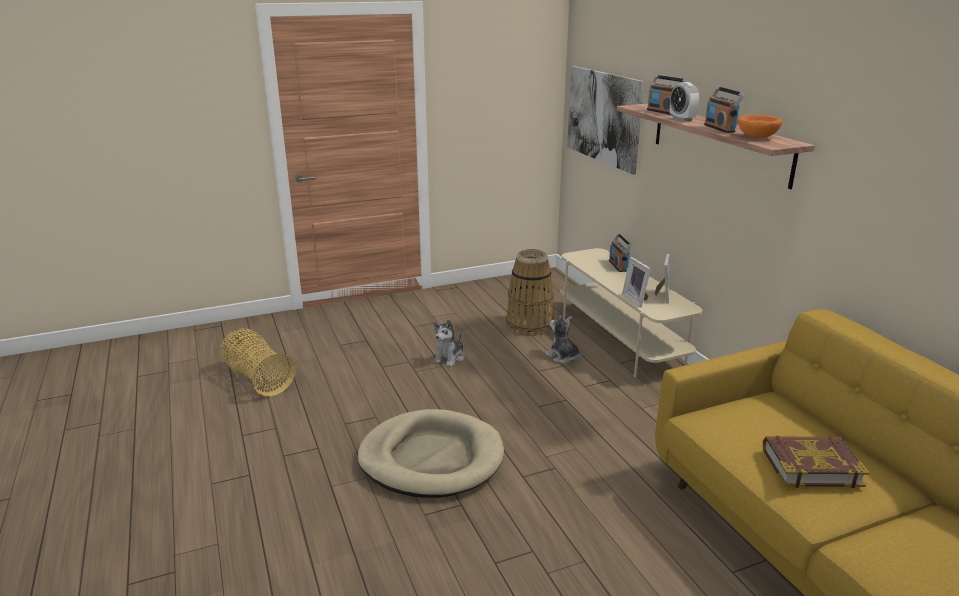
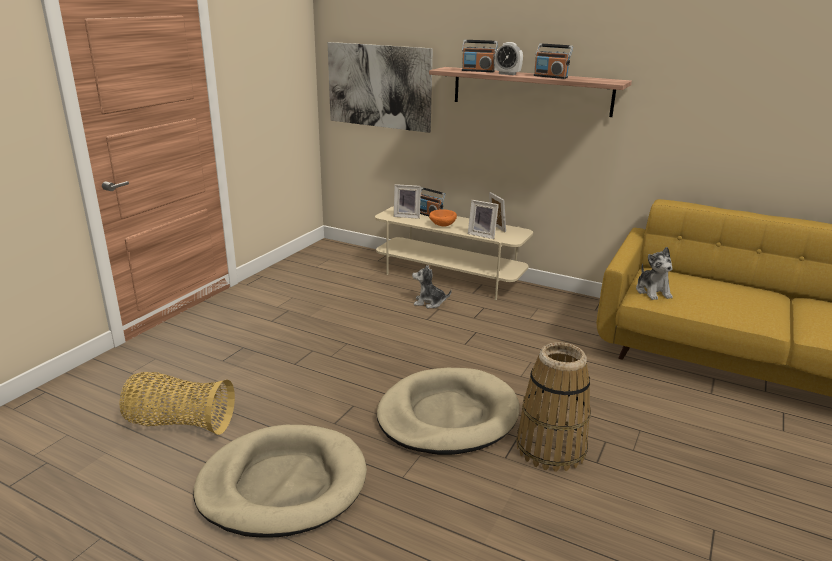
camera: 40 degrees left, 0 degrees up
(256, 449) = (282, 484): none -> beige dog bed
(450, 358) = (344, 334): plush toy -> plush toy (652, 292)
(530, 325) = (370, 288): basket -> basket (551, 448)
(593, 261) = (407, 216): none -> picture frame
(756, 137) = (589, 79): orange bowl -> orange bowl (442, 225)
(810, 466) = (735, 299): book -> none

